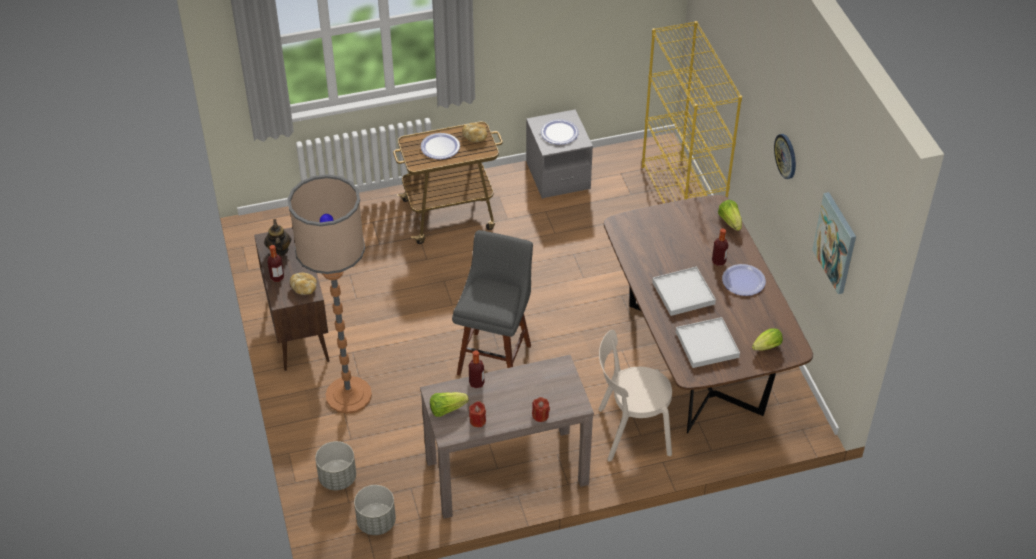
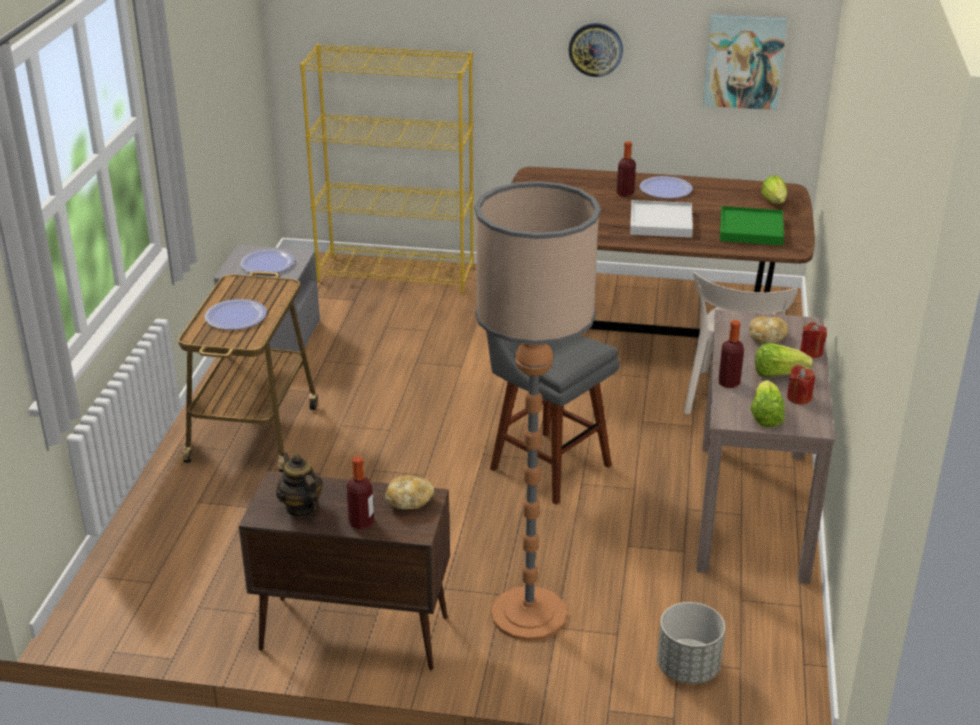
camera: 65 degrees left, 15 degrees down
(279, 250) = (301, 508): teapot -> teapot turned 45 degrees clockwise
(376, 522) = (791, 650): grey planter -> none
(475, 137) = (246, 288): bread -> bread (767, 338)
(707, 344) = (751, 229): white tray -> green tray
(730, 221) = (568, 174): lettuce -> lettuce (778, 374)

